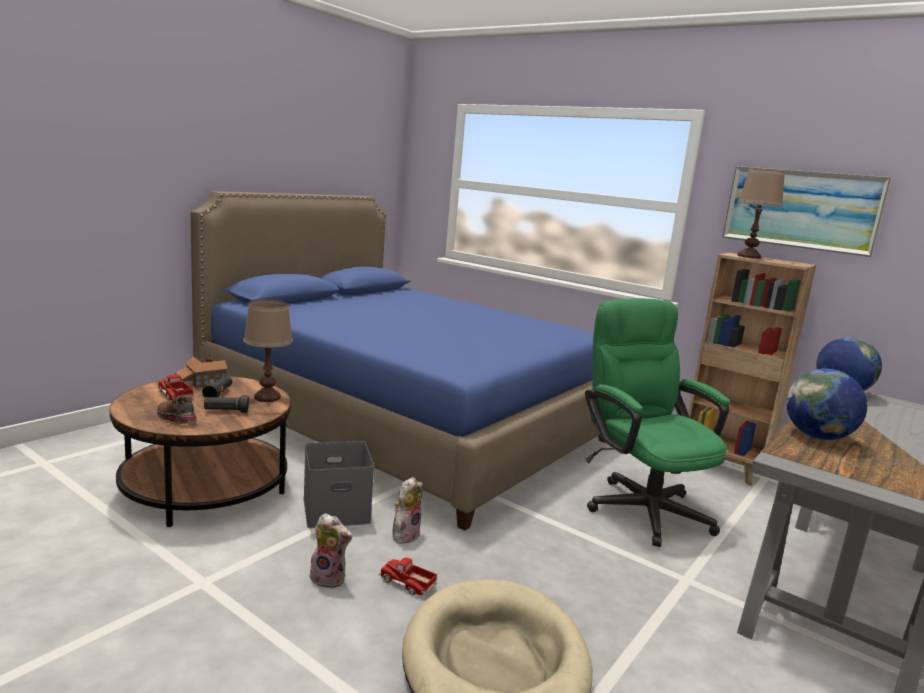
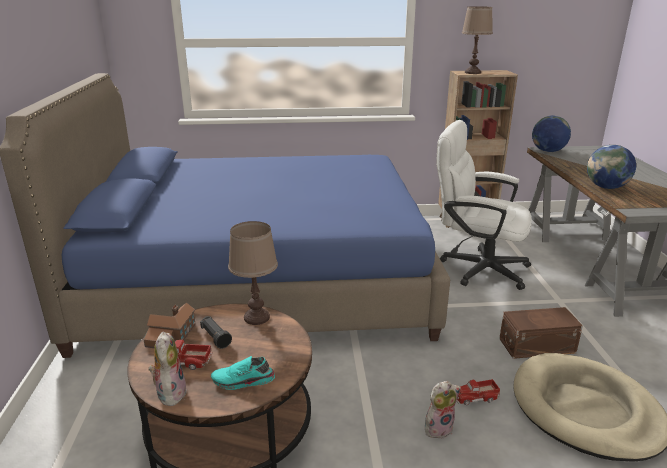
camera: 40 degrees left, 10 degrees up
(175, 418) = (243, 381): brown shoe -> turquoise shoe
(226, 411) = (261, 349): black flashlight -> none
(337, 509) = (351, 378): grey storage box -> none
(405, 534) = (417, 366): plush toy -> plush toy (170, 393)
(562, 591) = (535, 345): none -> brown storage box
(640, 505) = (476, 267): green office chair -> white office chair
(801, 209) = (493, 32): picture -> none

